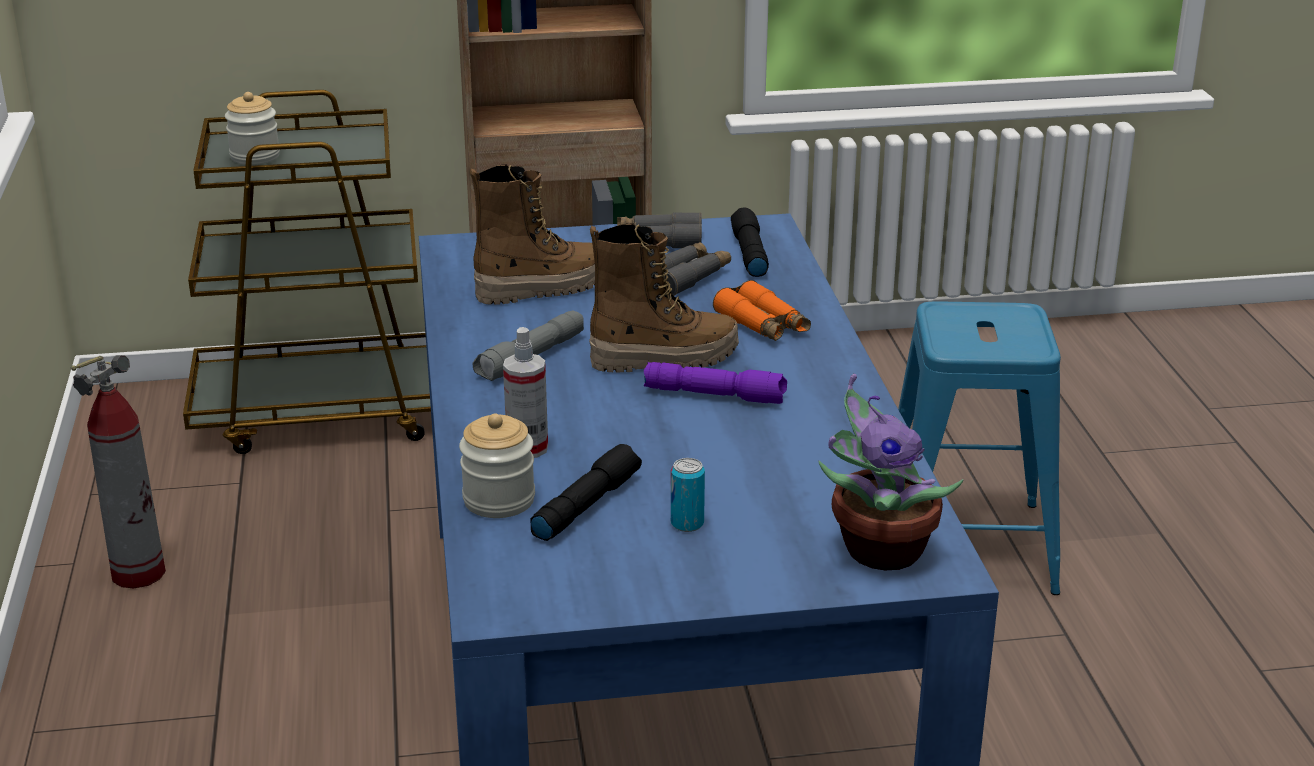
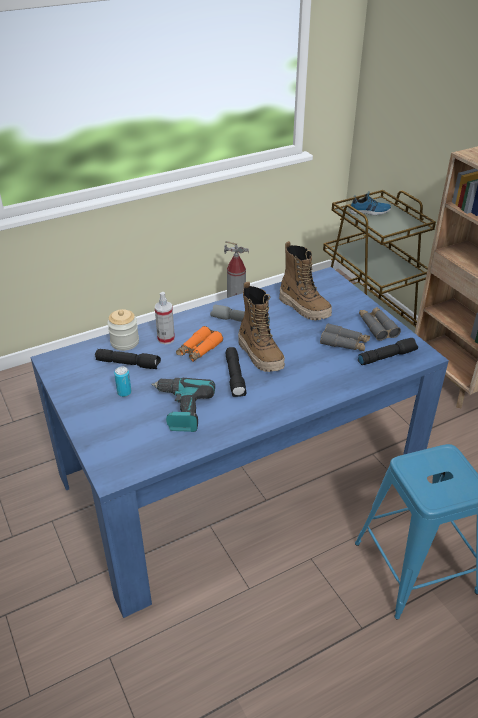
camera: 70 degrees right, 10 degrees up
(255, 156) = (369, 211): jar -> shoe
(716, 395) = (235, 377): purple flashlight -> black flashlight
(762, 325) = (312, 377): orange binoculars -> orange binoculars (199, 350)
(782, 466) = (181, 409): none -> power drill
(877, 550) = (121, 452): potted plant -> none

